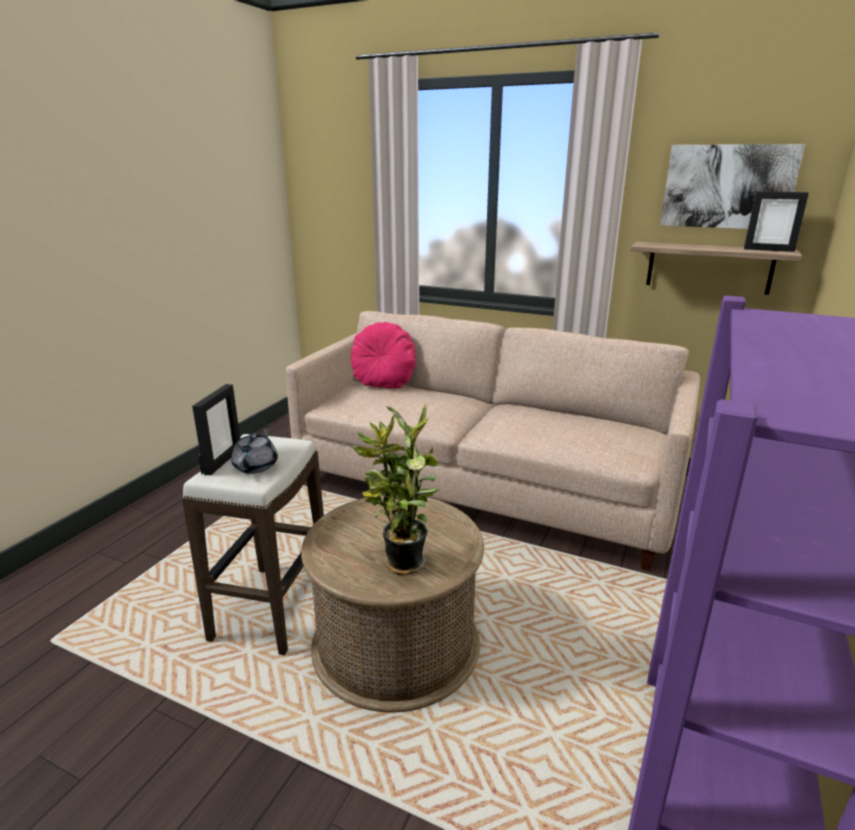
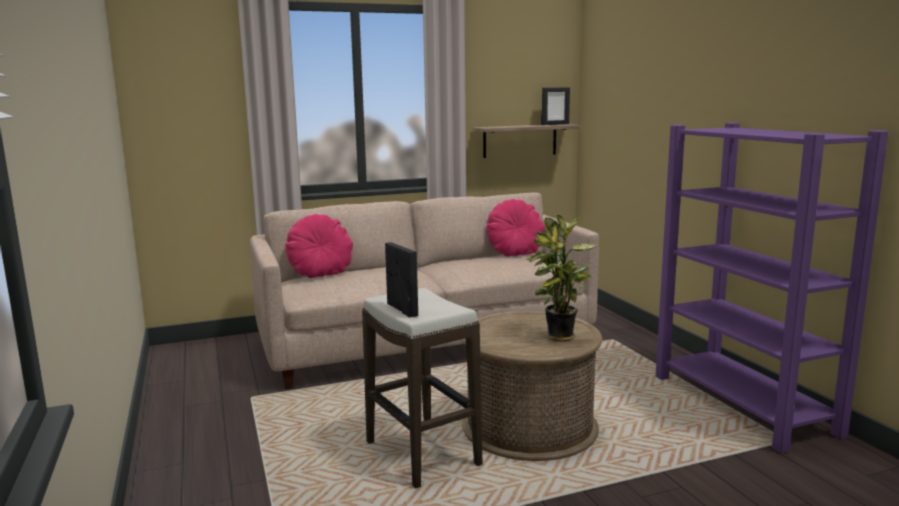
camera: 45 degrees left, 10 degrees down
(256, 466) = (431, 304): grey teapot -> none
(610, 423) = (515, 254): none -> pink pillow
(727, 186) = (522, 86): picture -> none

